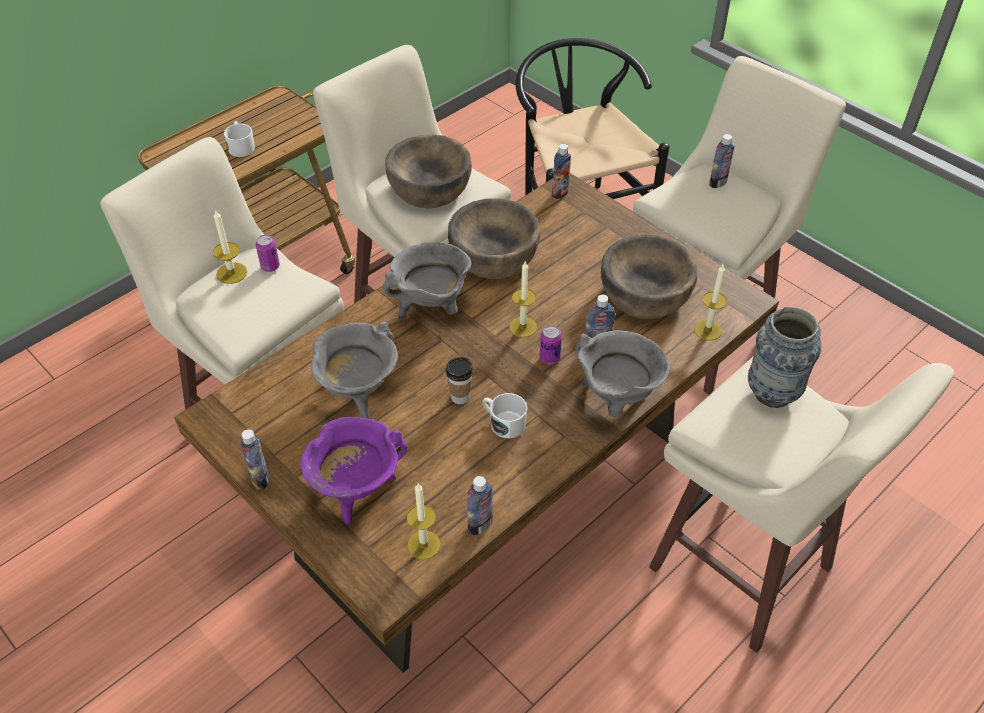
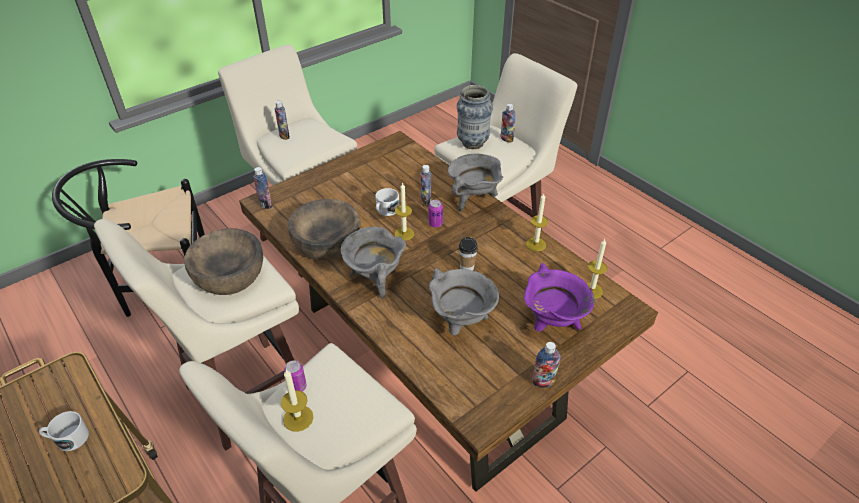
camera: 85 degrees left, 5 degrees down
(480, 524) = (573, 264): bottle -> bottle (506, 139)
(503, 423) = (491, 249): white mug -> white mug (386, 211)
(645, 295) = (384, 178): brown bowl -> none
(707, 330) = (420, 158): candle -> candle (535, 244)

